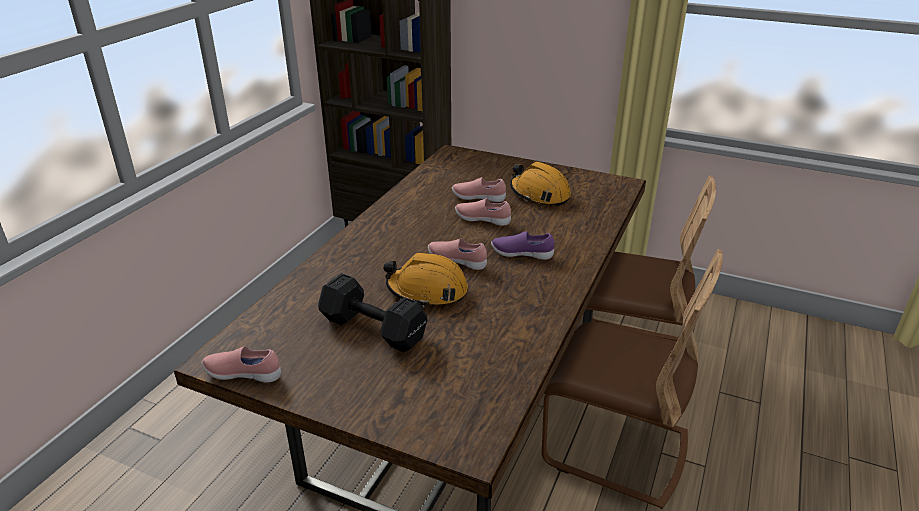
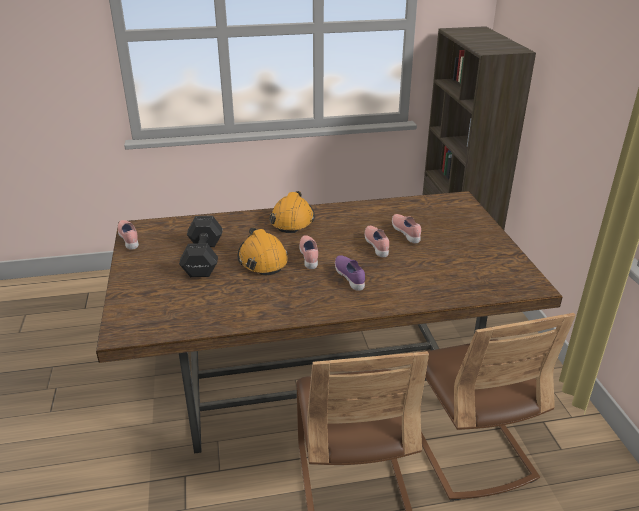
camera: 55 degrees right, 0 degrees up
(539, 194) = (451, 255): orange hard hat -> orange hard hat (292, 220)

